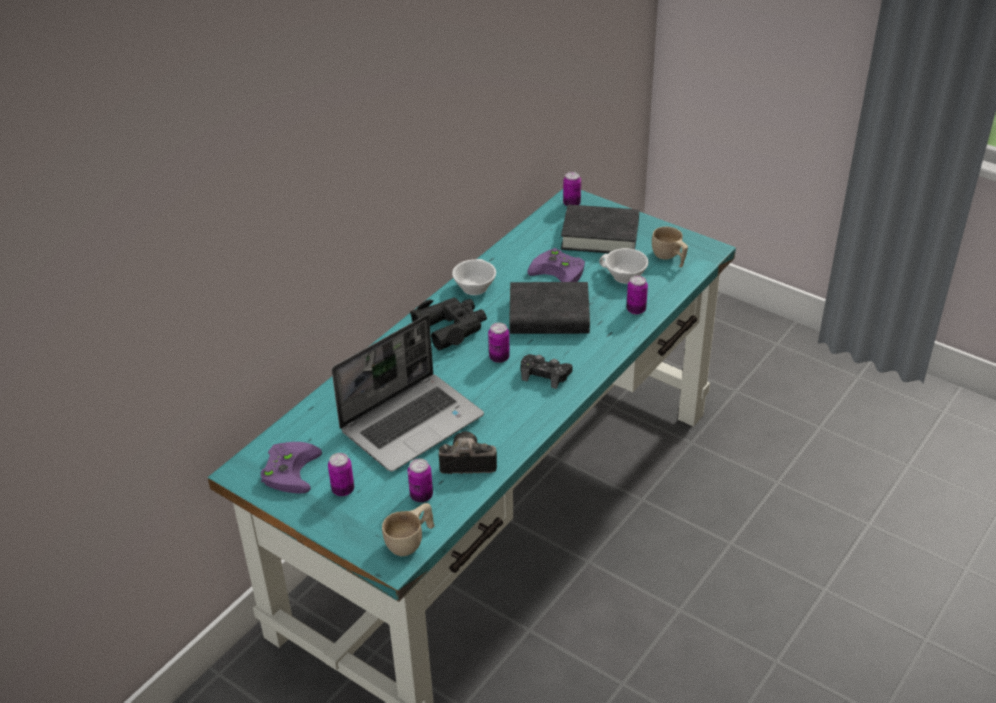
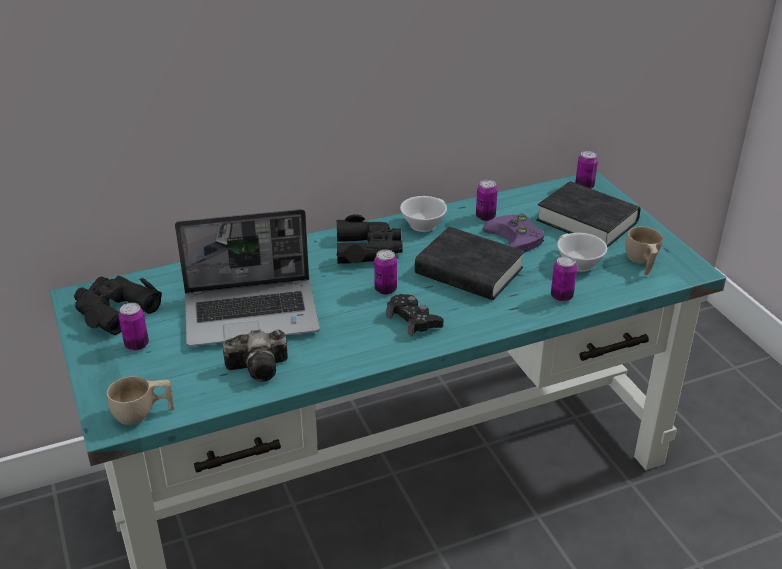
camera: 30 degrees right, 5 degrees down
(289, 469) = (114, 310): purple game controller -> black binoculars
(421, 496) = (194, 379): can -> can (485, 217)
(465, 463) = (261, 367): camera -> camera turned 135 degrees clockwise

